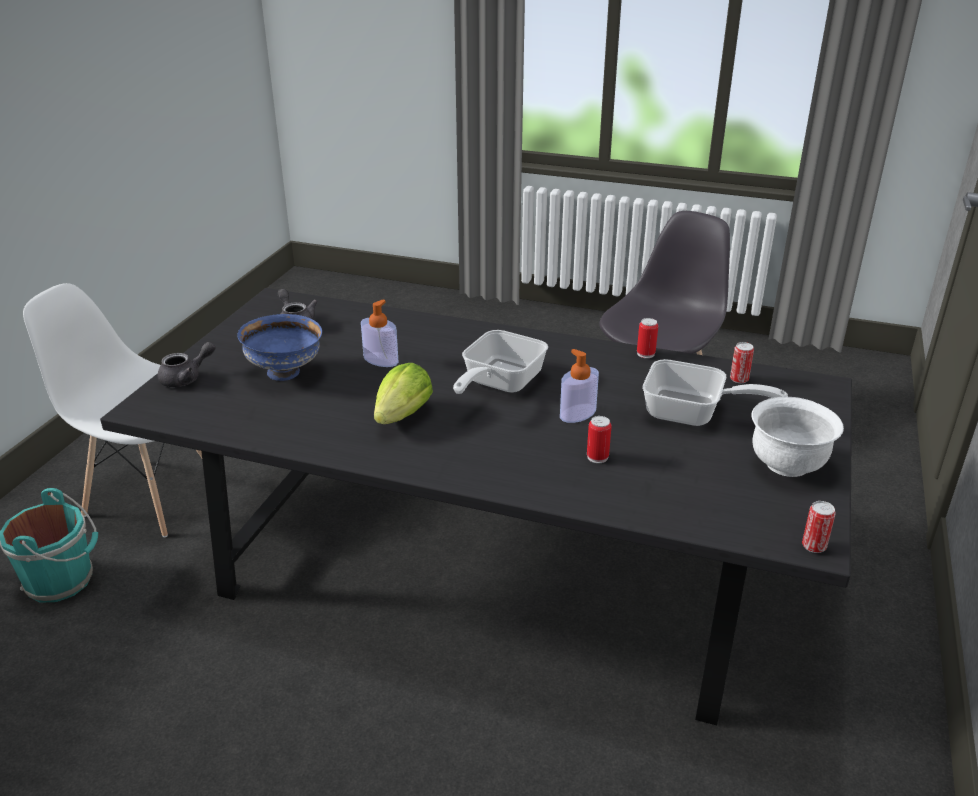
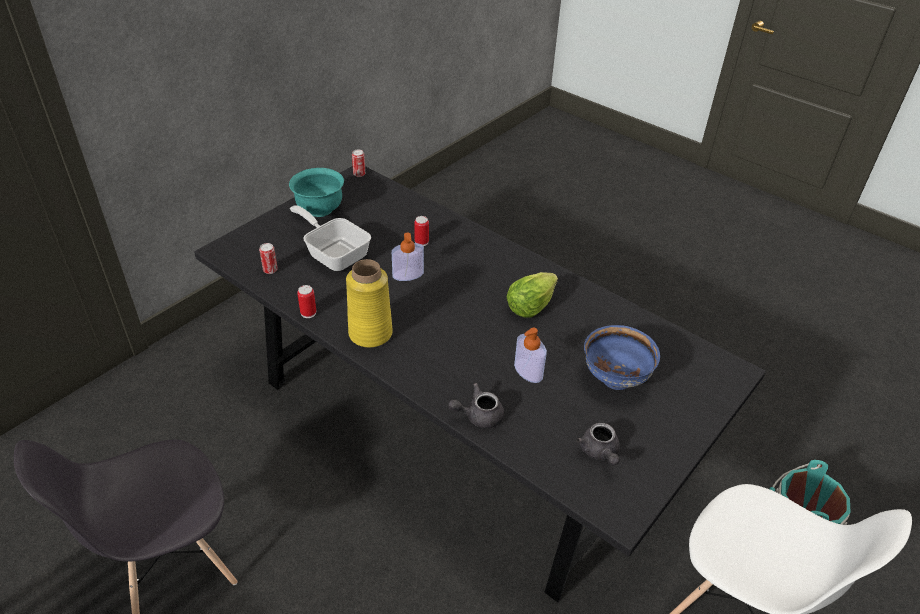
camera: 160 degrees left, 10 degrees up
(186, 378) = (703, 397): grey teapot -> grey teapot (478, 416)
(498, 384) = (445, 316): frying pan -> none
(564, 352) = (370, 334): none -> yellow vase
(787, 465) = (319, 209): white bowl -> turquoise bowl

